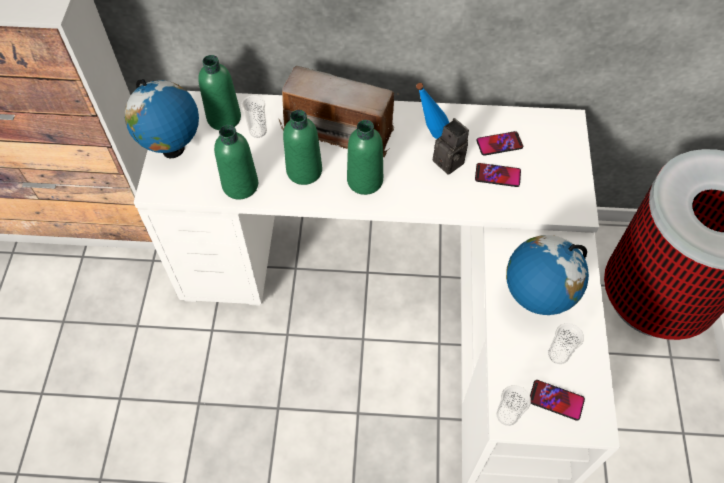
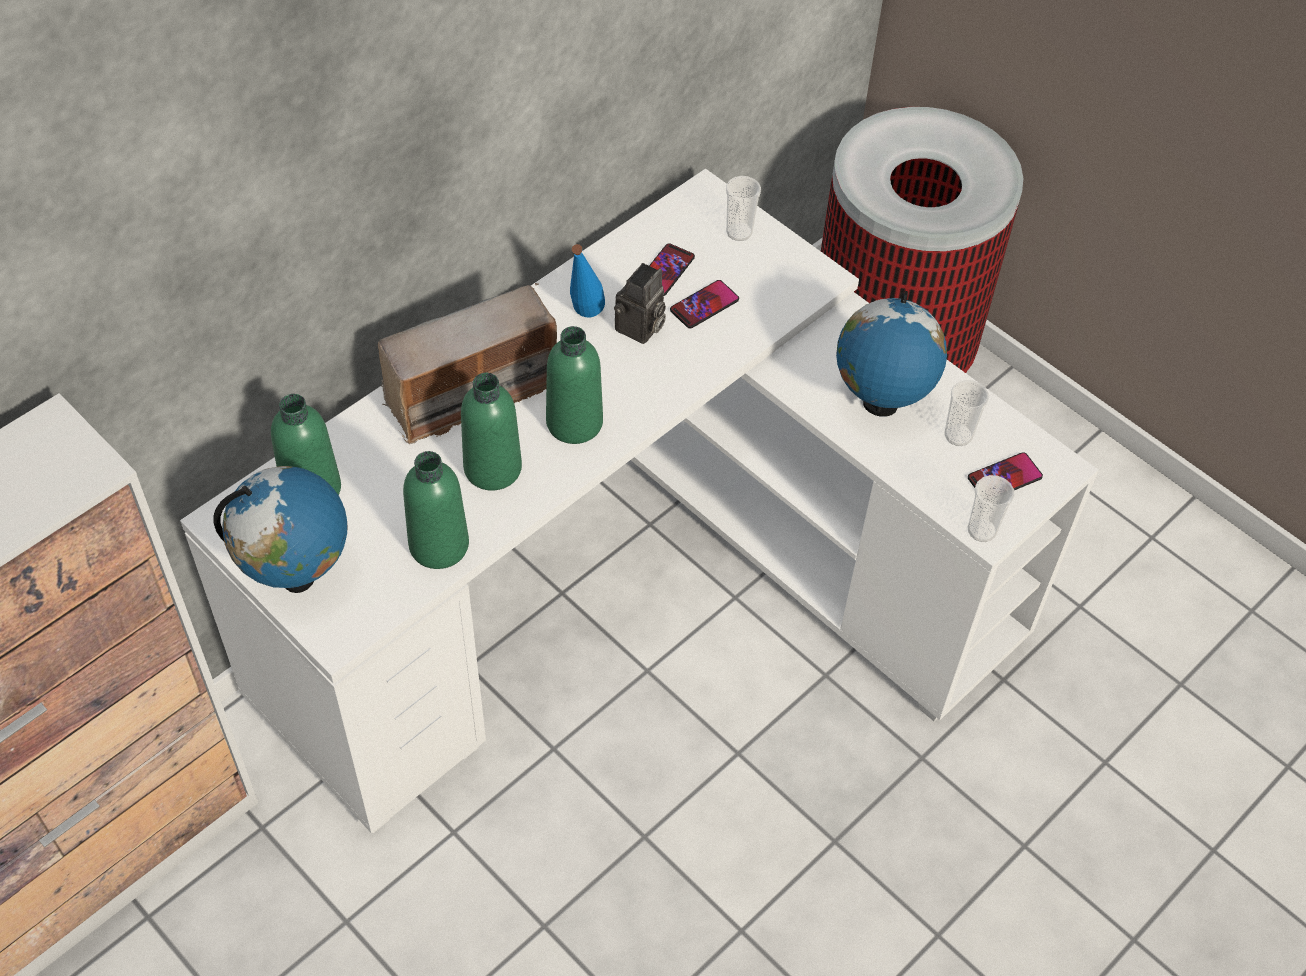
camera: 50 degrees left, 5 degrees down
(258, 131) = (376, 470): cup -> cup (739, 232)
(451, 162) = (640, 329): camera -> camera turned 120 degrees clockwise

